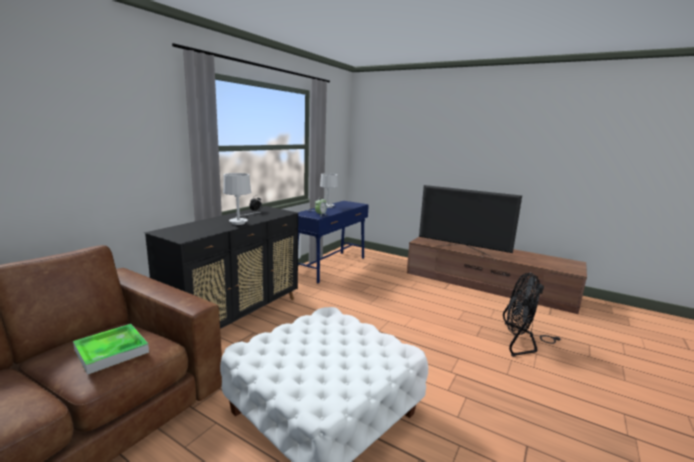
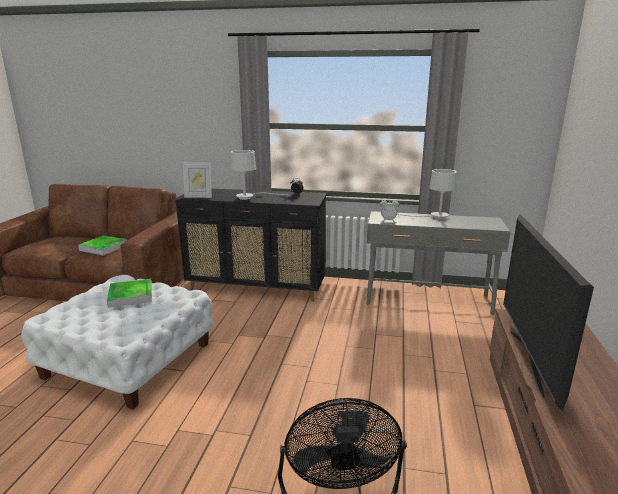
camera: 70 degrees right, 5 degrees up
(195, 234) = (198, 196): none -> picture frame
(303, 343) = (131, 296): none -> tray
(331, 267) = (428, 300): blue console table -> grey console table

